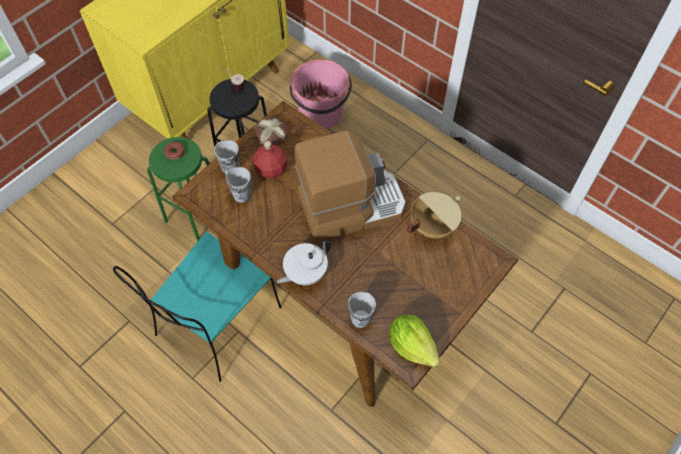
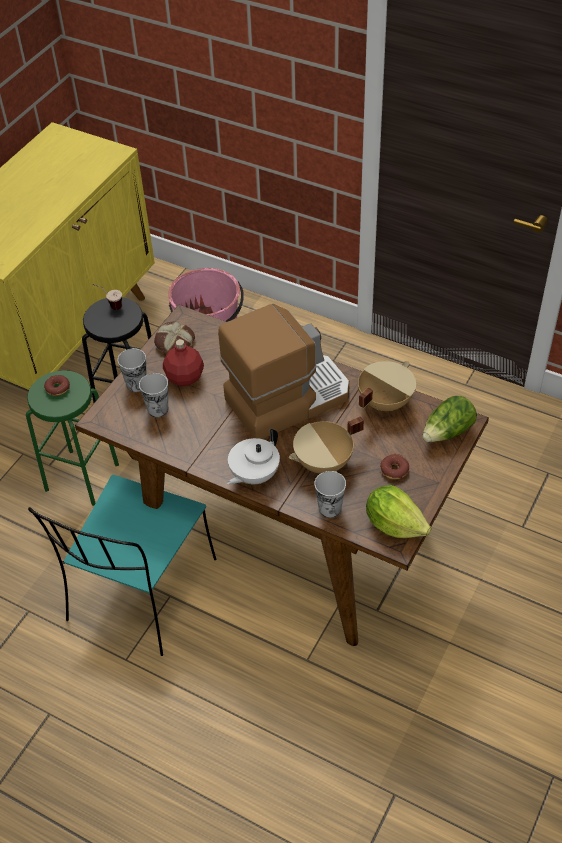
camera: 10 degrees left, 10 degrees down
(366, 274) = (324, 463): none -> beige cooking pot
(424, 293) = (394, 470): none -> donut
(479, 266) = (448, 432): none -> lettuce

